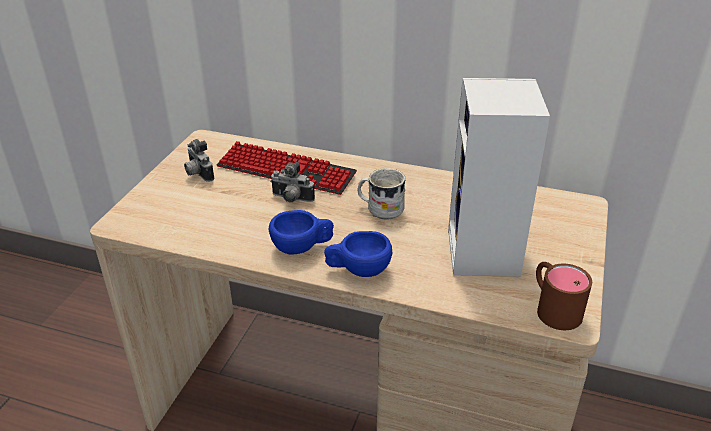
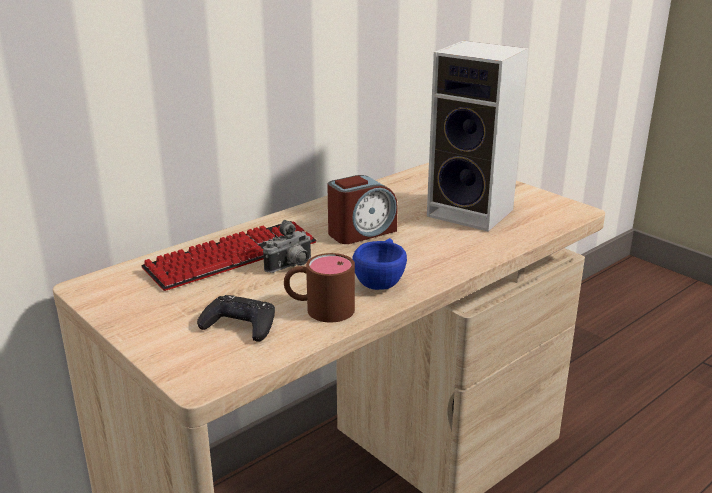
camera: 60 degrees left, 10 degrees down
(193, 211) = (239, 325): none -> black game controller
(198, 174) = (162, 306): camera -> none
(358, 270) = (444, 265): blue cup -> none
(380, 209) = (361, 232): white mug -> alarm clock
(553, 307) = (557, 211): brown mug -> brown mug (319, 309)

